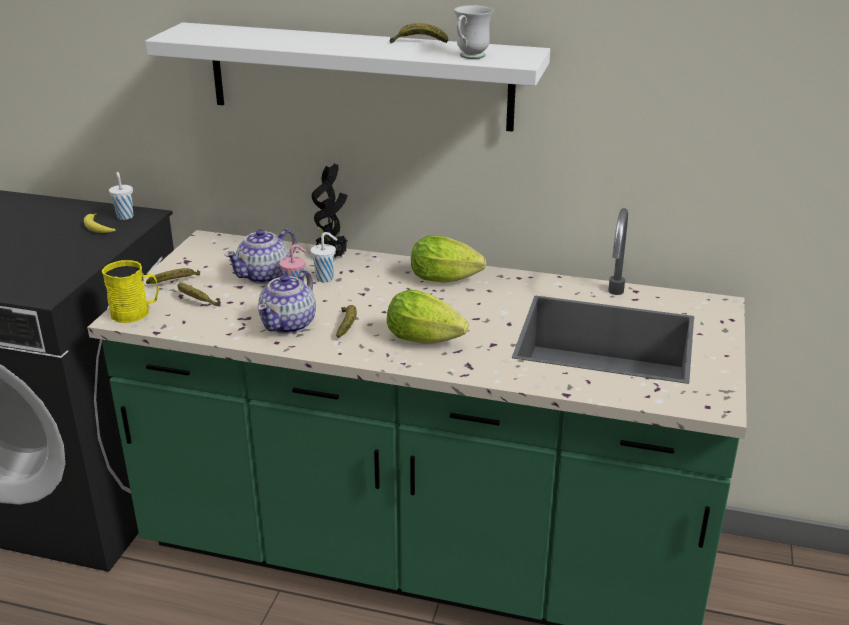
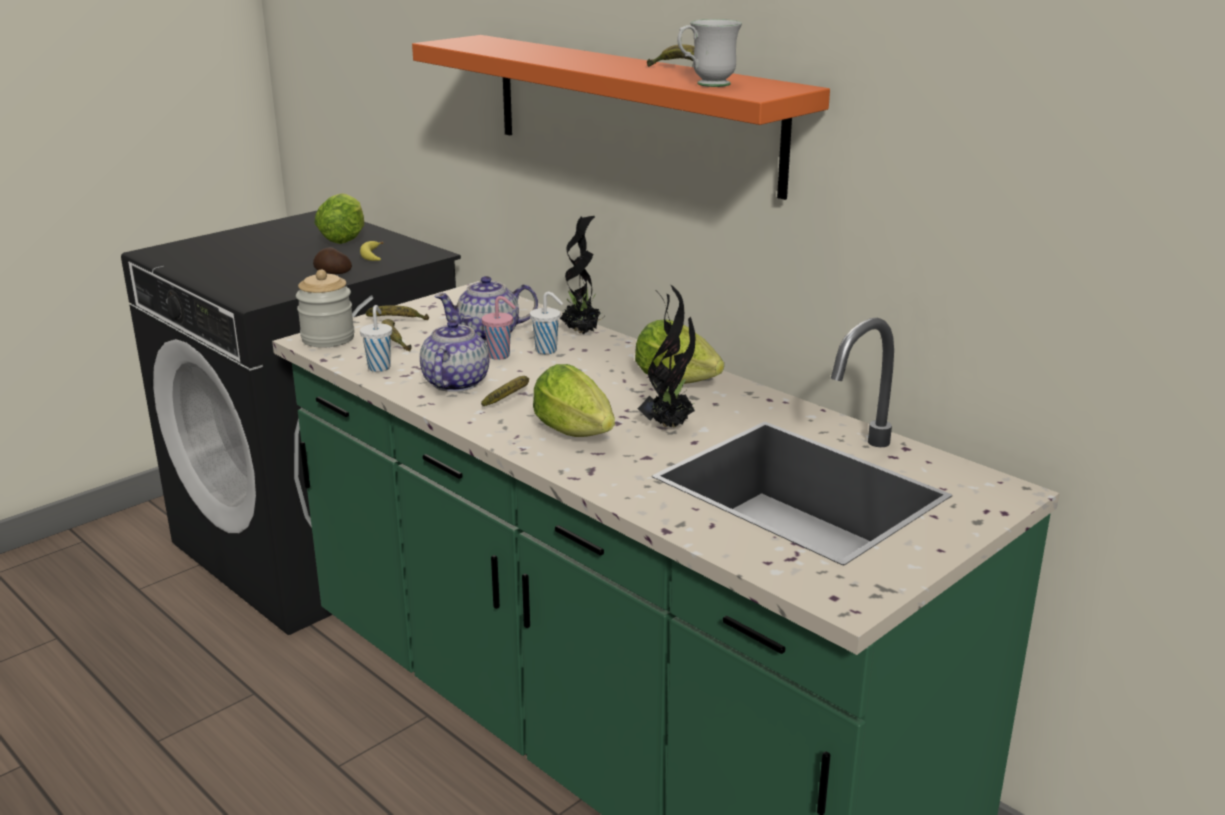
camera: 30 degrees right, 5 degrees down
(49, 215) = (345, 238): none -> lettuce
(83, 252) = (332, 273): none -> potato
(125, 216) = (409, 251): white cup -> white cup (379, 367)
(136, 312) = (328, 338): yellow mug -> jar
(289, 324) = (454, 383): teapot -> teapot turned 135 degrees clockwise
(359, 76) = (632, 111): white shelf -> orange shelf
(480, 316) = (670, 425): none -> potted plant

